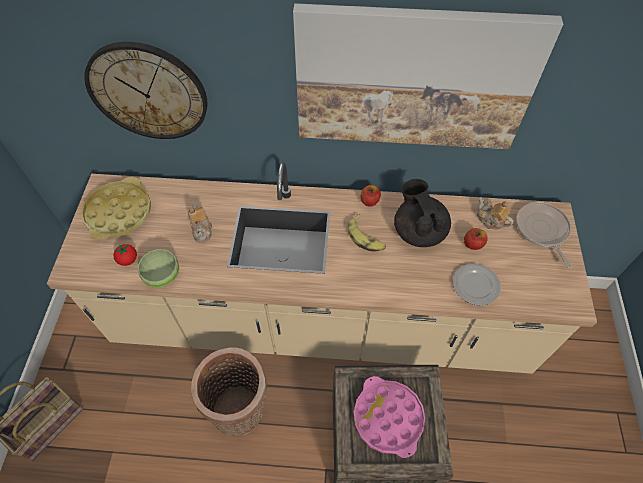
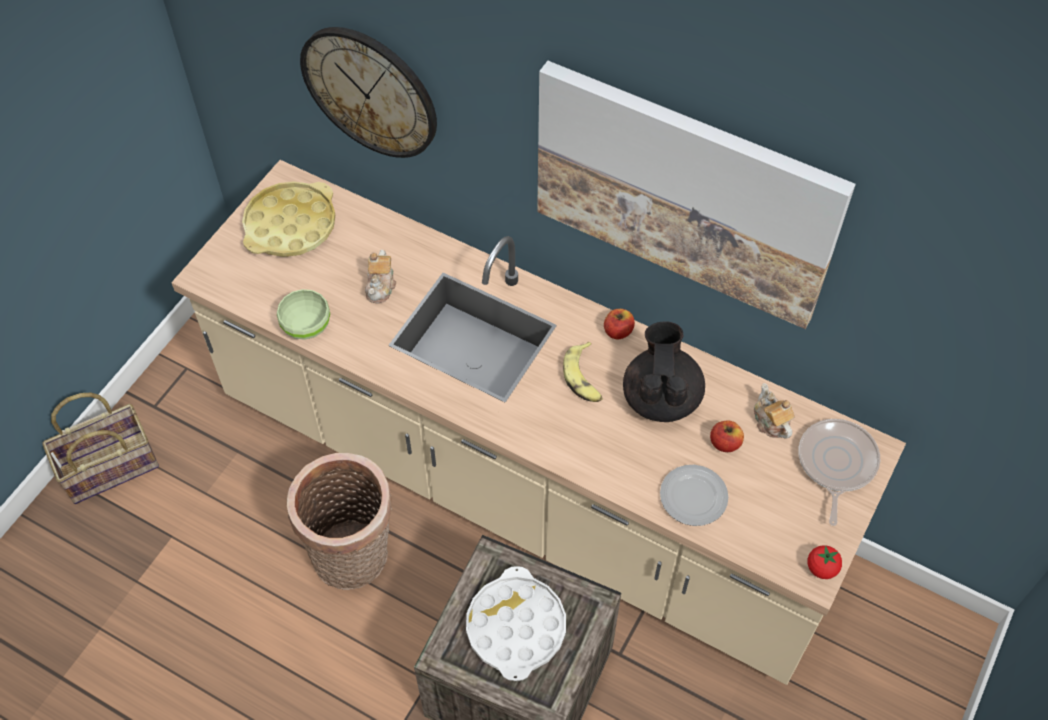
camera: 25 degrees right, 0 degrees up
(128, 260) = (275, 290): tomato -> tomato (821, 568)
(388, 418) = (515, 627): pink tray -> white tray

